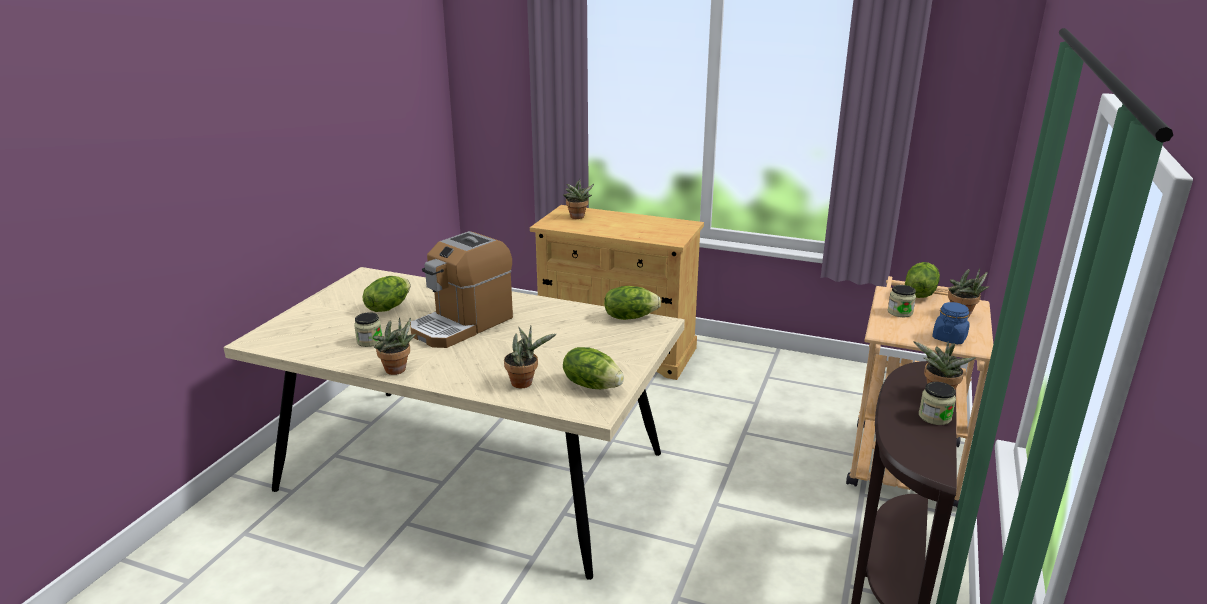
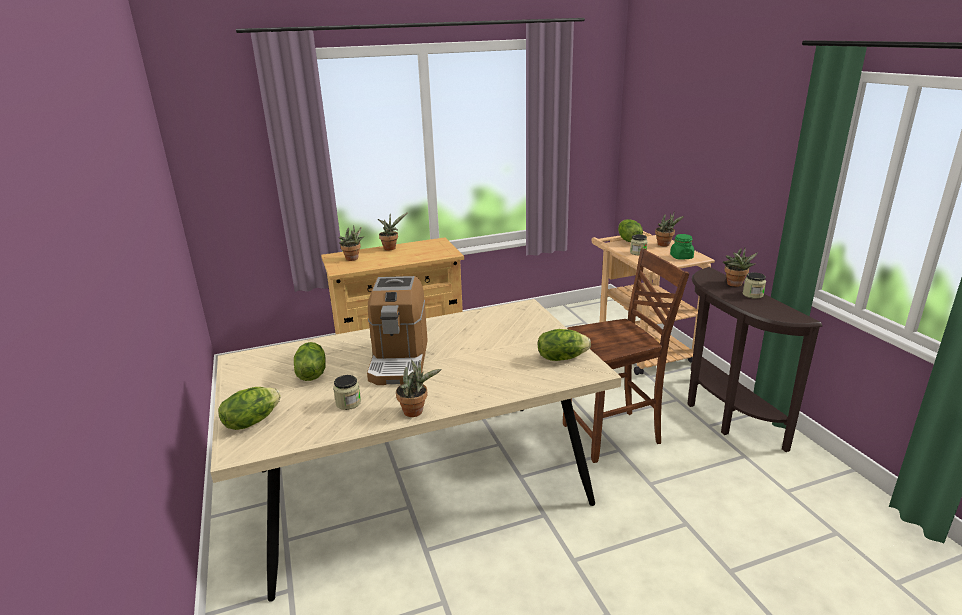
camera: 40 degrees left, 0 degrees up
(525, 383) = (520, 376): potted plant -> potted plant (391, 248)
(630, 317) = (501, 310): lettuce -> lettuce (251, 421)
(715, 530) = (614, 435): none -> brown chair
(949, 338) = (681, 257): blue jar -> green jar

